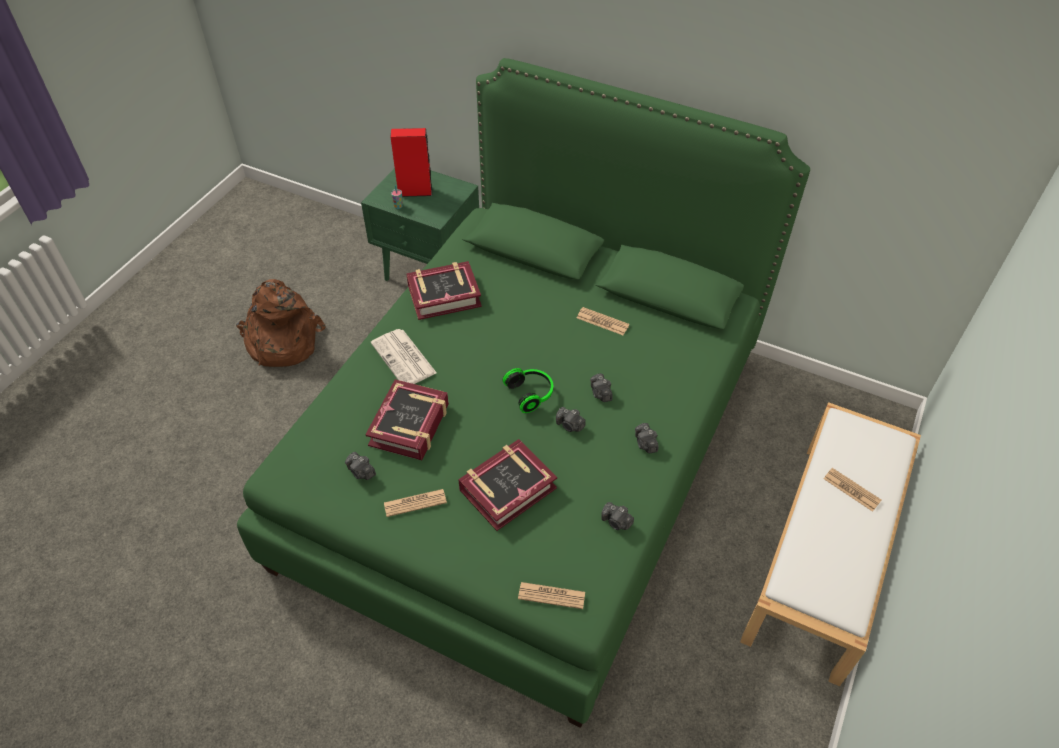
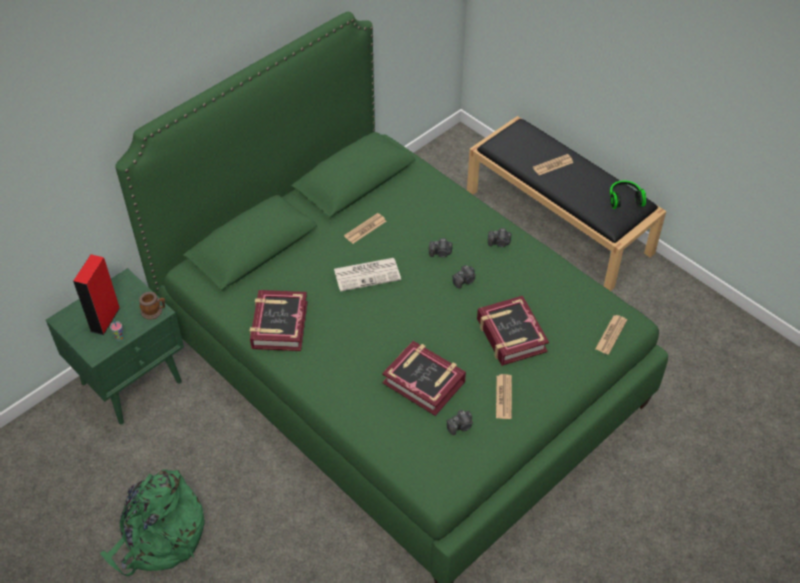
camera: 70 degrees left, 0 degrees up
(281, 342) = (159, 537): brown backpack -> green backpack
(404, 358) = (344, 371): newspaper -> newspaper (368, 274)
(435, 216) = (154, 311): none -> mug
(531, 394) = (423, 295): headphones -> headphones (624, 199)
(616, 522) = (562, 281): camera -> none
(823, 556) = (560, 222): white bench -> black bench

